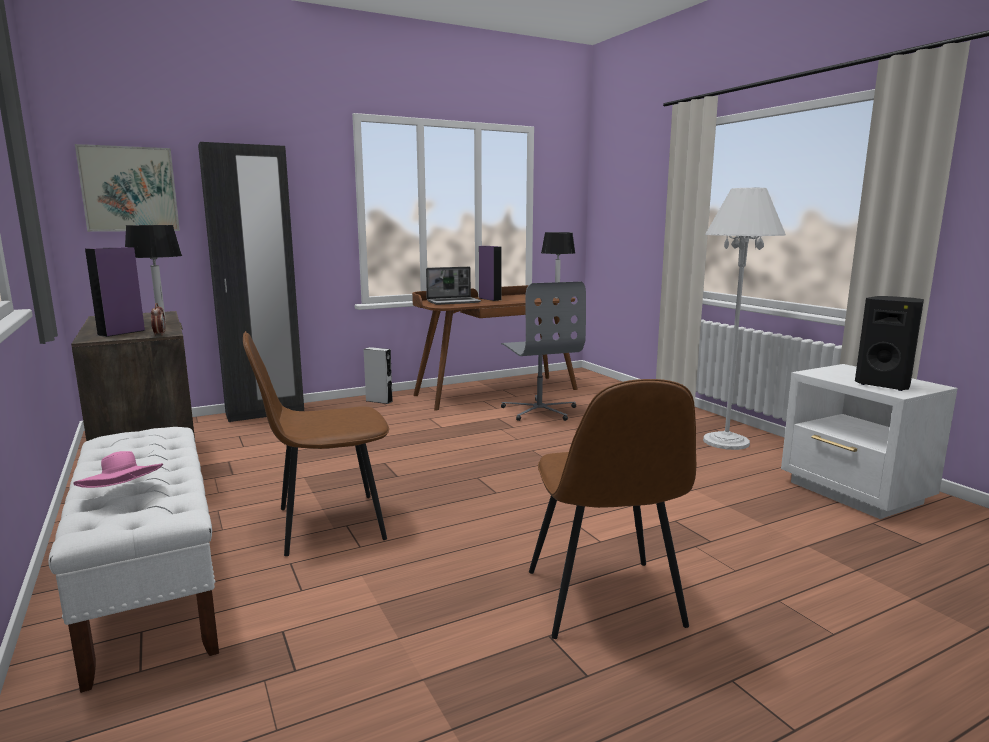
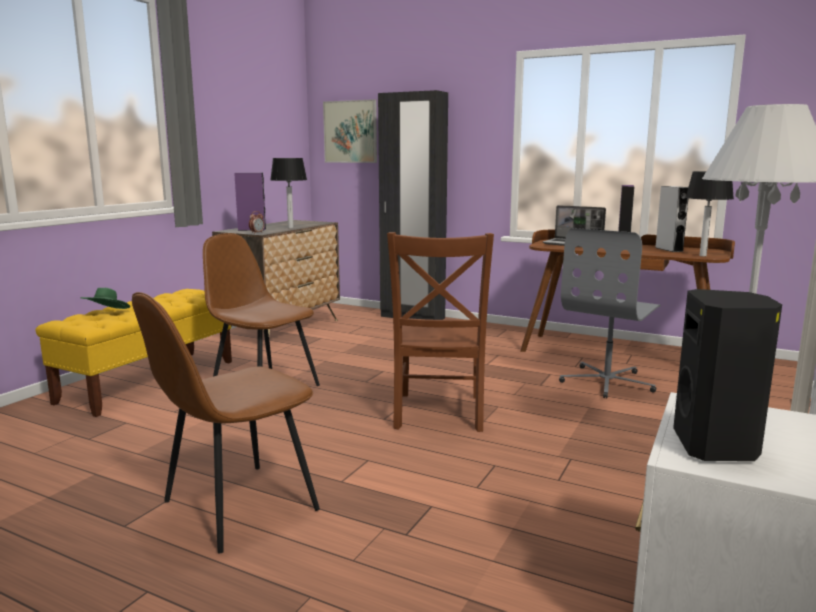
camera: 55 degrees right, 0 degrees up
(124, 495) = (107, 313): pink hat -> green hat
(152, 588) = (149, 381): white bench -> yellow bench
(379, 401) = (501, 331): grey speaker -> grey speaker (669, 249)
(516, 471) = (438, 414): none -> brown chair

